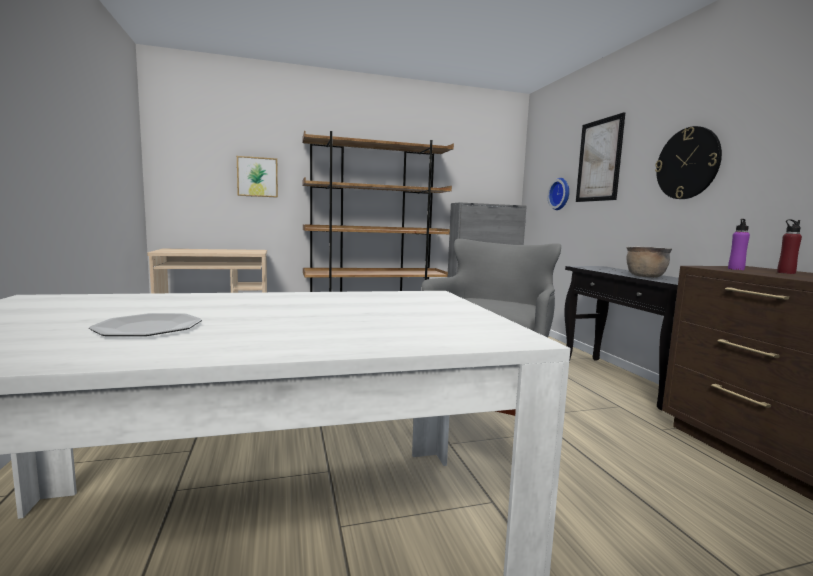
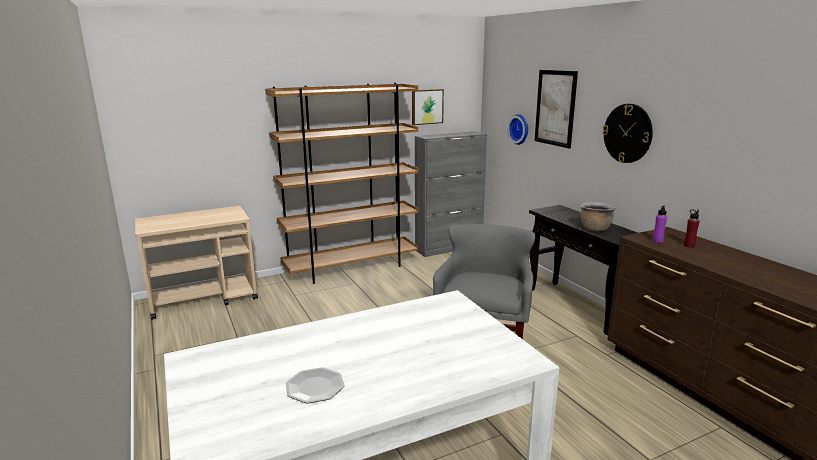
camera: 10 degrees left, 10 degrees up
(257, 177) = (223, 133): picture -> picture (426, 106)

